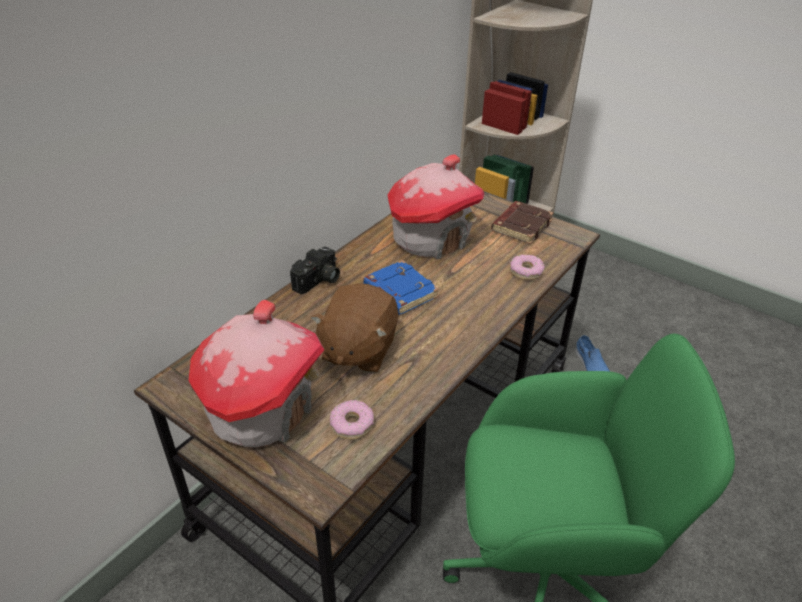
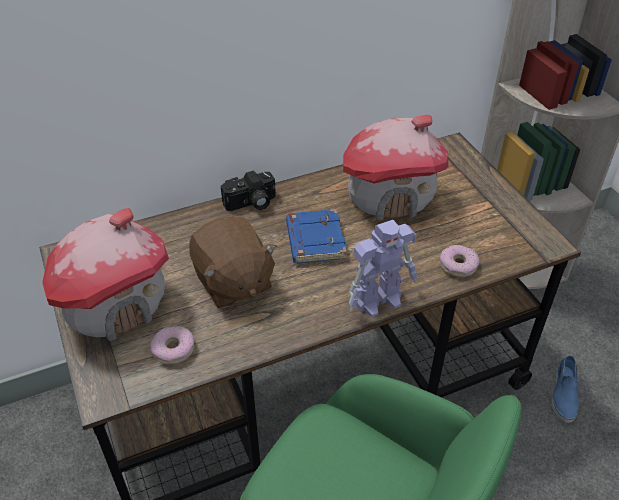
camera: 30 degrees right, 5 degrees up
(358, 349) = (233, 282): brown plush toy -> brown plush toy turned 75 degrees counterclockwise
(490, 318) = (379, 300): none -> toy robot
(521, 225) = (496, 213): brown book -> none

